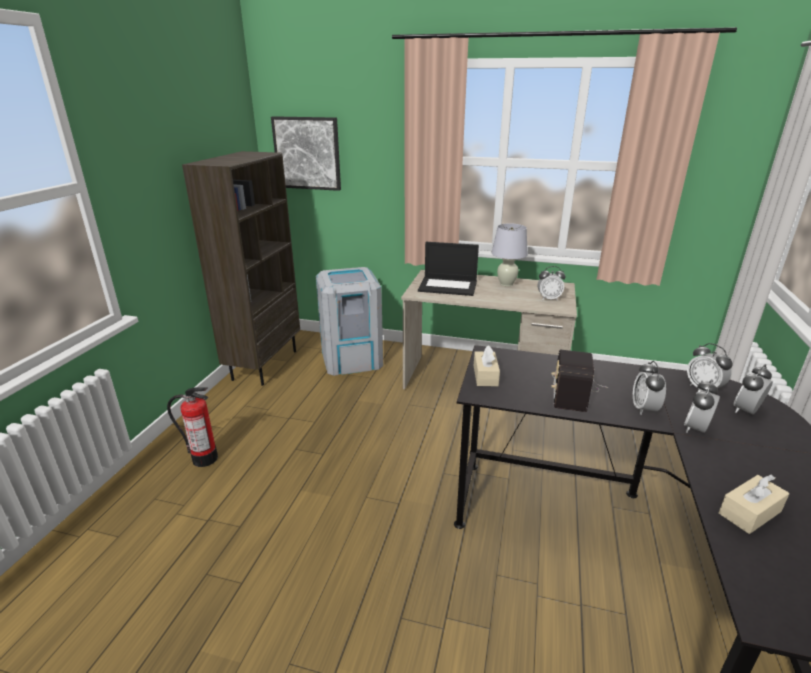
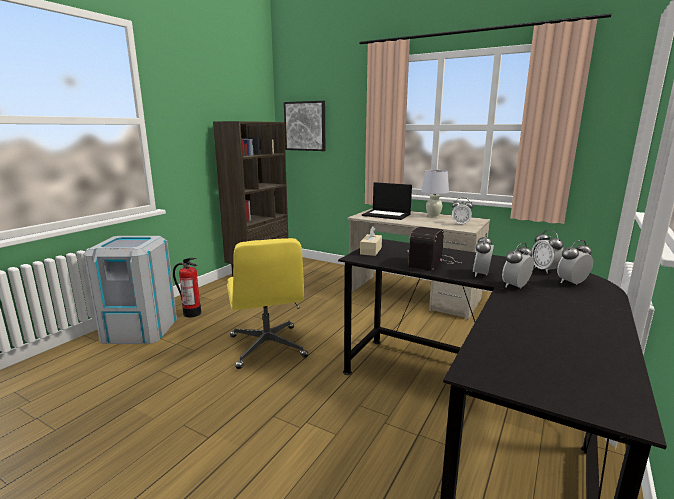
camera: 15 degrees right, 10 degrees down
(340, 501) = (268, 347): none -> yellow office chair
(352, 359) = (321, 273): grey trash can -> grey trash can (140, 329)
(749, 512) = (518, 327): beige tissue box -> none

